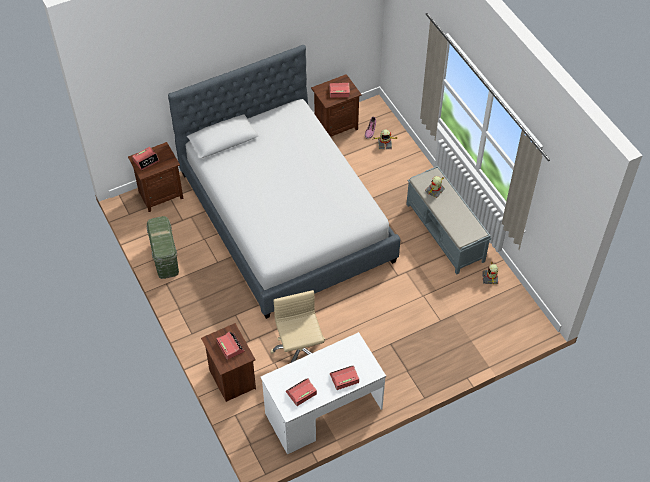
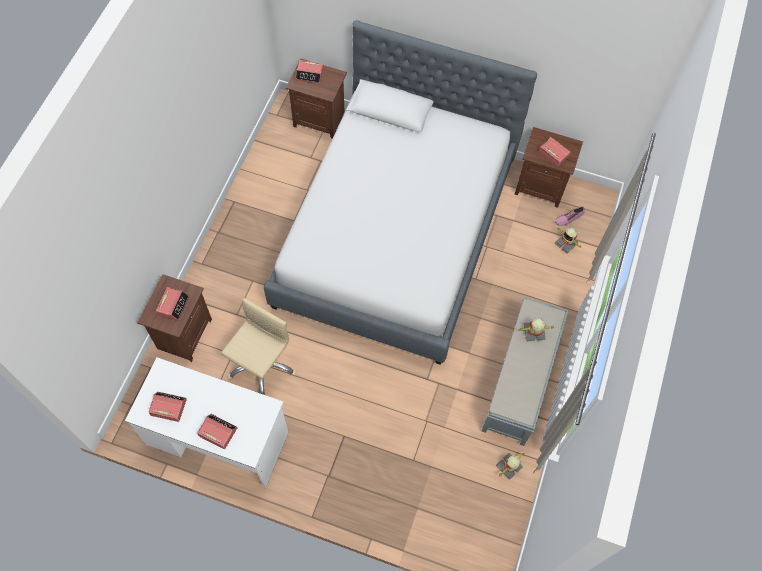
camera: 45 degrees right, 10 degrees up
(165, 258) = (258, 179): green storage box -> none

